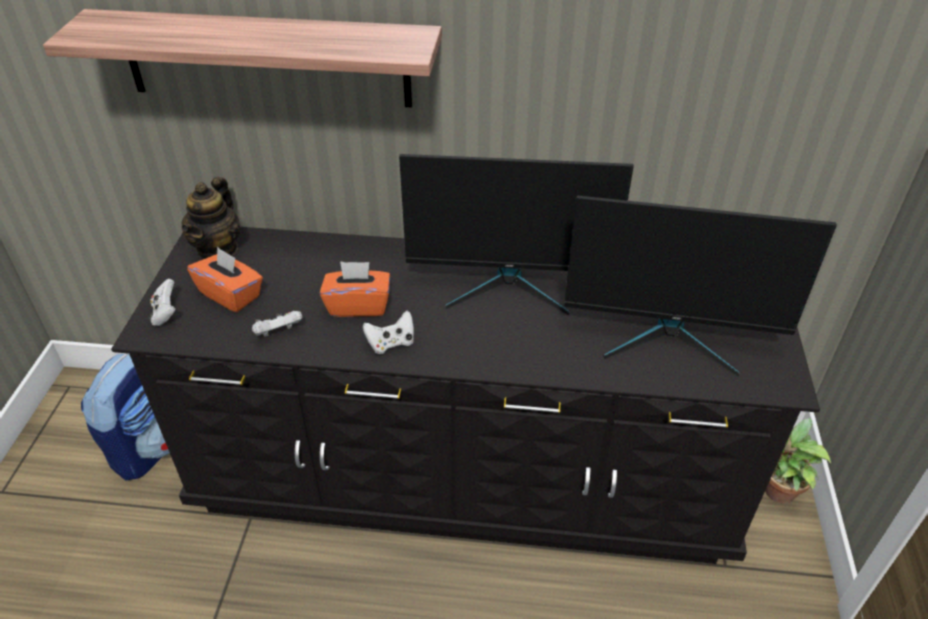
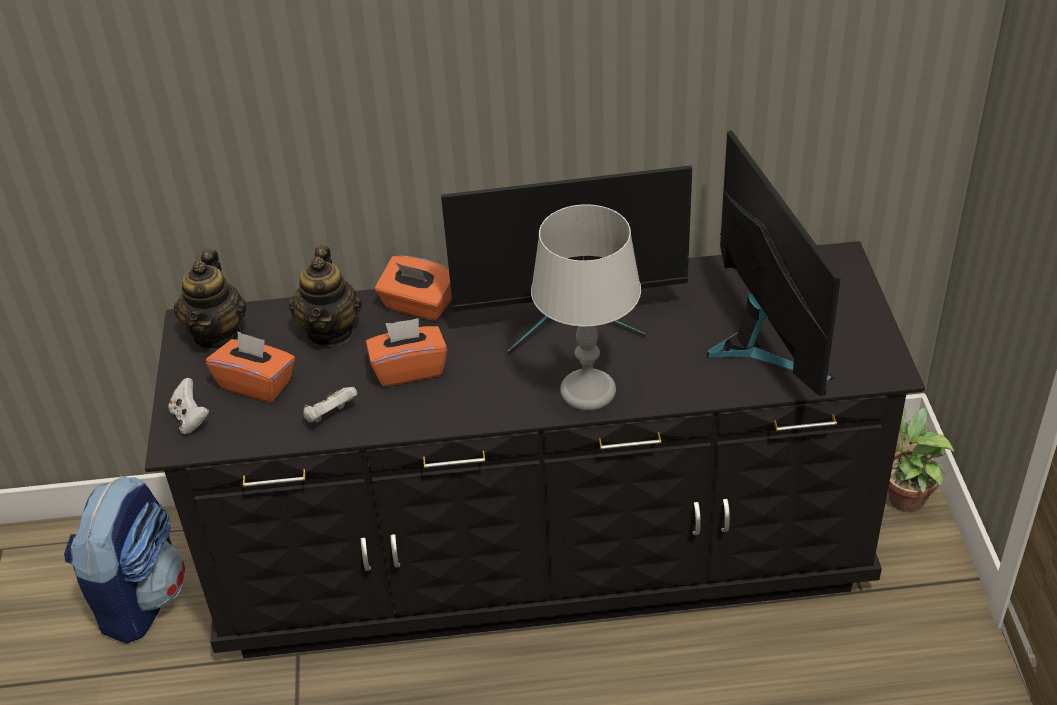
camera: 10 degrees left, 0 degrees up
(266, 59) = (261, 109): shelf -> none
(308, 262) = (331, 331): none -> teapot
(385, 254) = (418, 305): none -> orange tissue box
(391, 343) = (461, 403): white game controller -> none
(504, 354) = (588, 392): none -> grey table lamp
(671, 338) = (760, 342): monitor -> monitor turned 105 degrees counterclockwise

